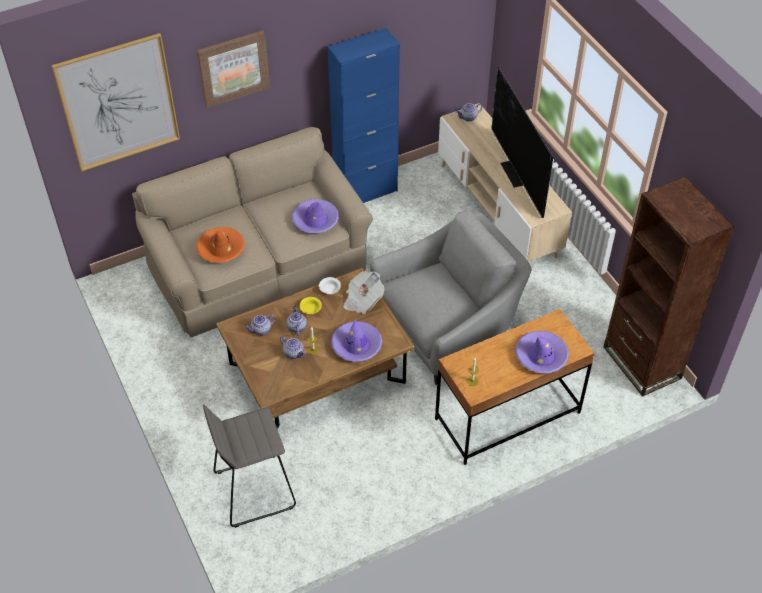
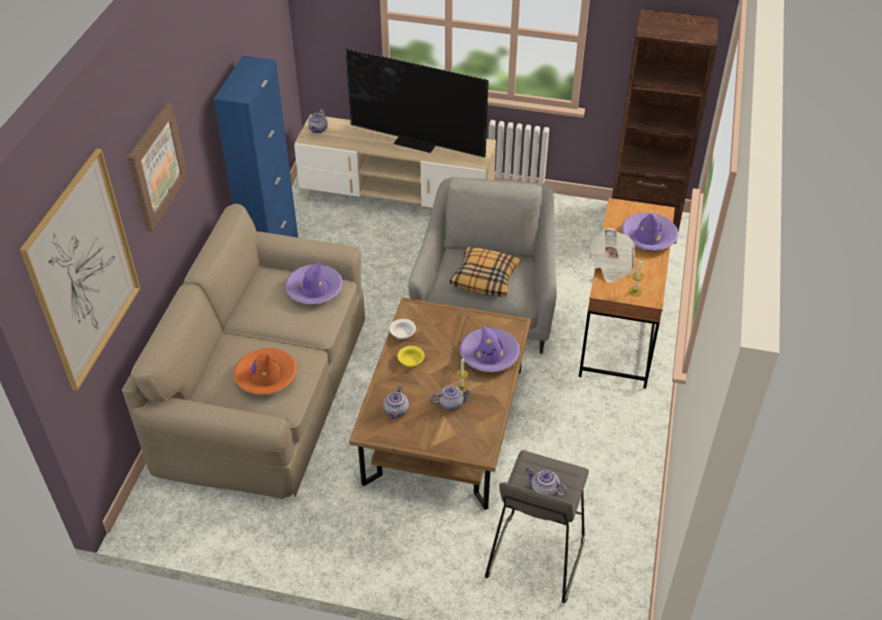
camera: 50 degrees left, 5 degrees down
(296, 327) = (421, 383): teapot -> teapot (544, 491)
(362, 300) = (440, 319): newspaper -> newspaper (611, 265)
(429, 298) = (485, 277): none -> pillow

